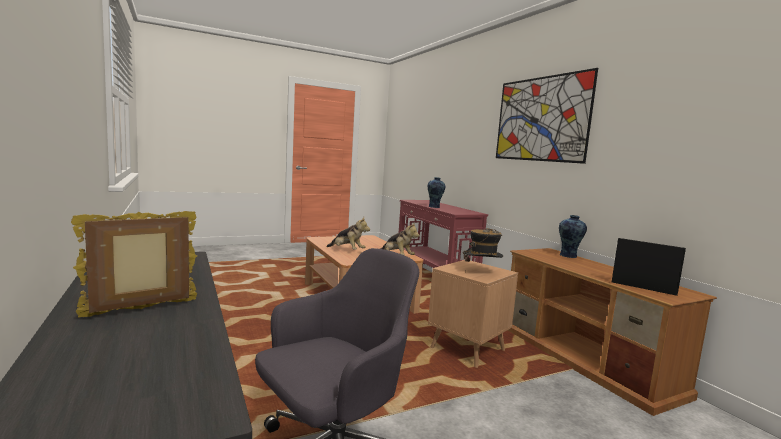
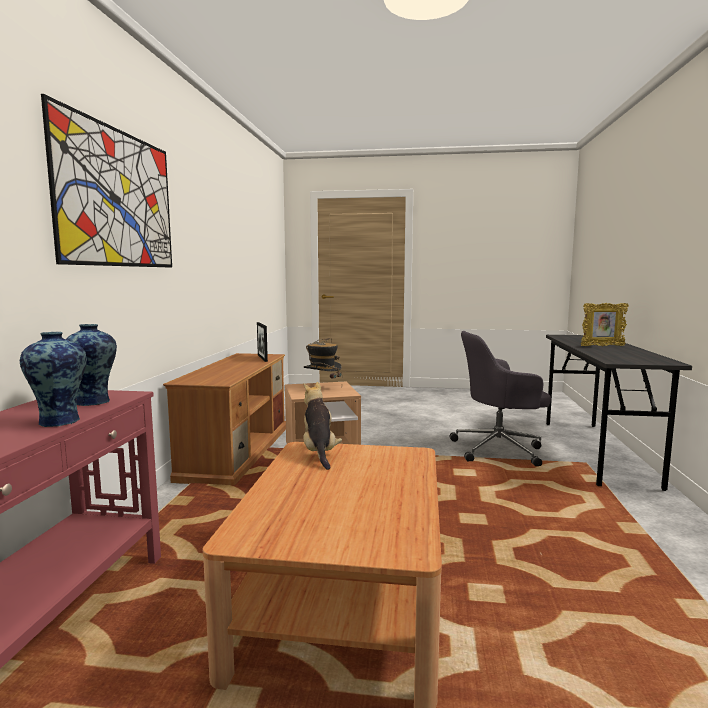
camera: 145 degrees left, 0 degrees up
(347, 251) = (387, 480): plush toy -> none
(568, 256) = (196, 375): vase -> vase (94, 401)

